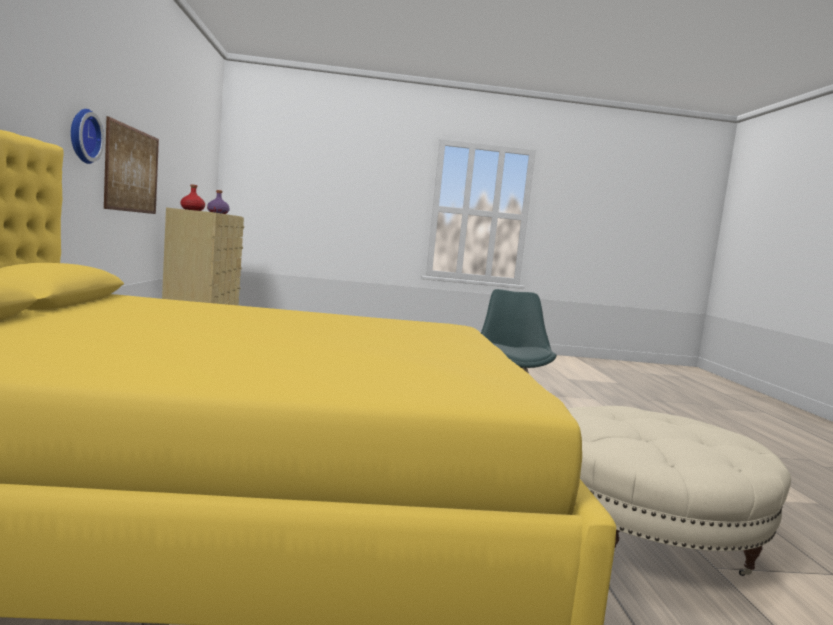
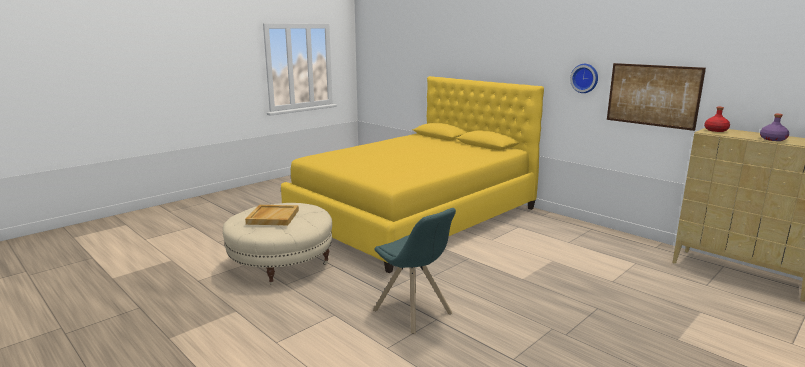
camera: 140 degrees right, 10 degrees up
(672, 422) = (272, 217): none -> beige tray

